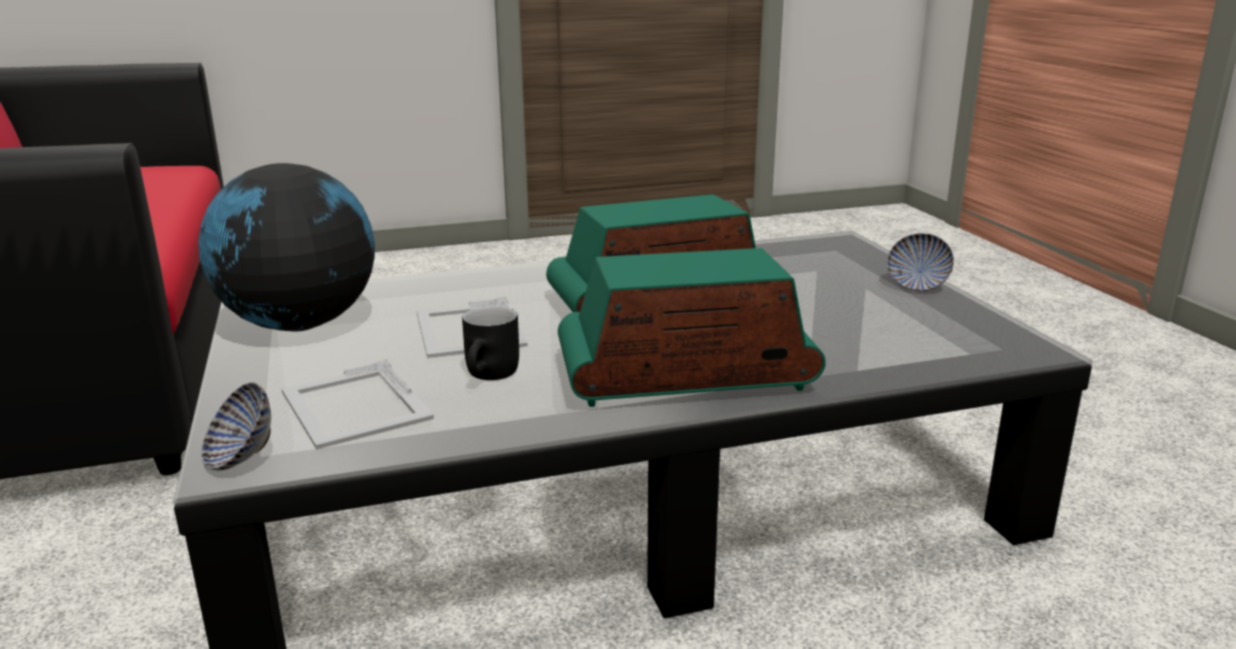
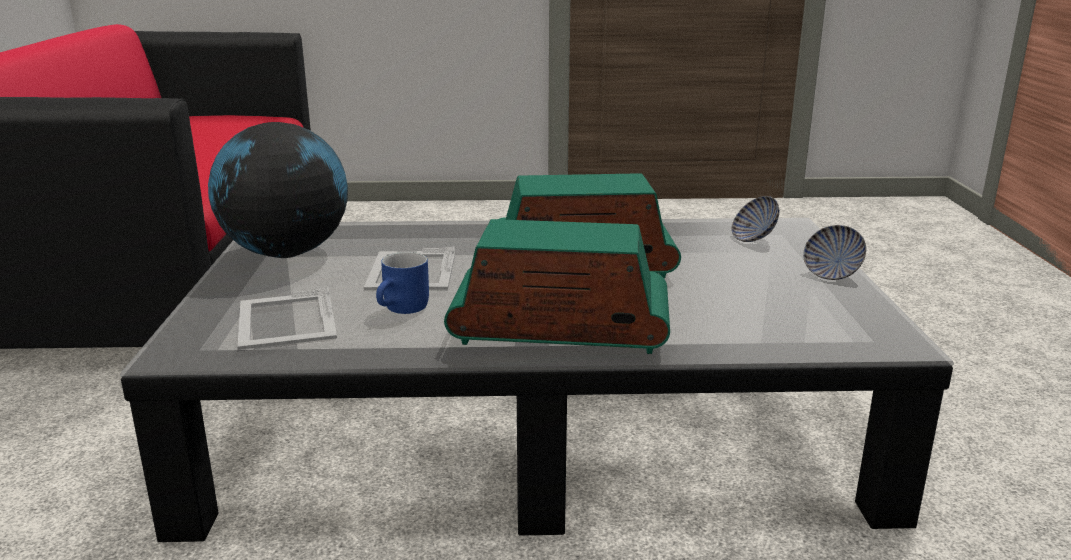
camera: 15 degrees right, 0 degrees up
(241, 458) = (182, 349): bowl -> bowl (753, 238)
(493, 375) = (404, 309): black mug -> blue mug

